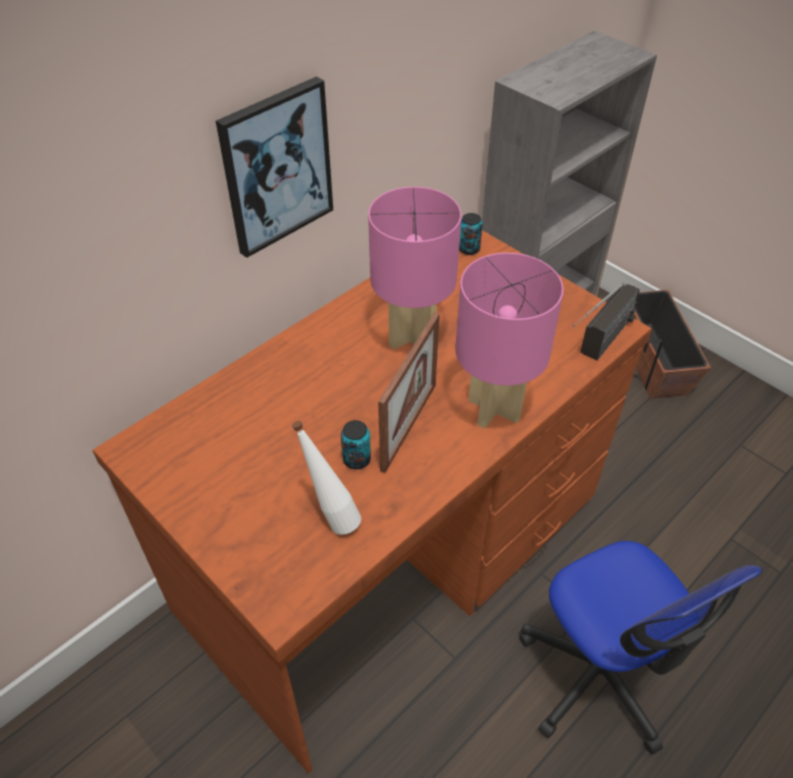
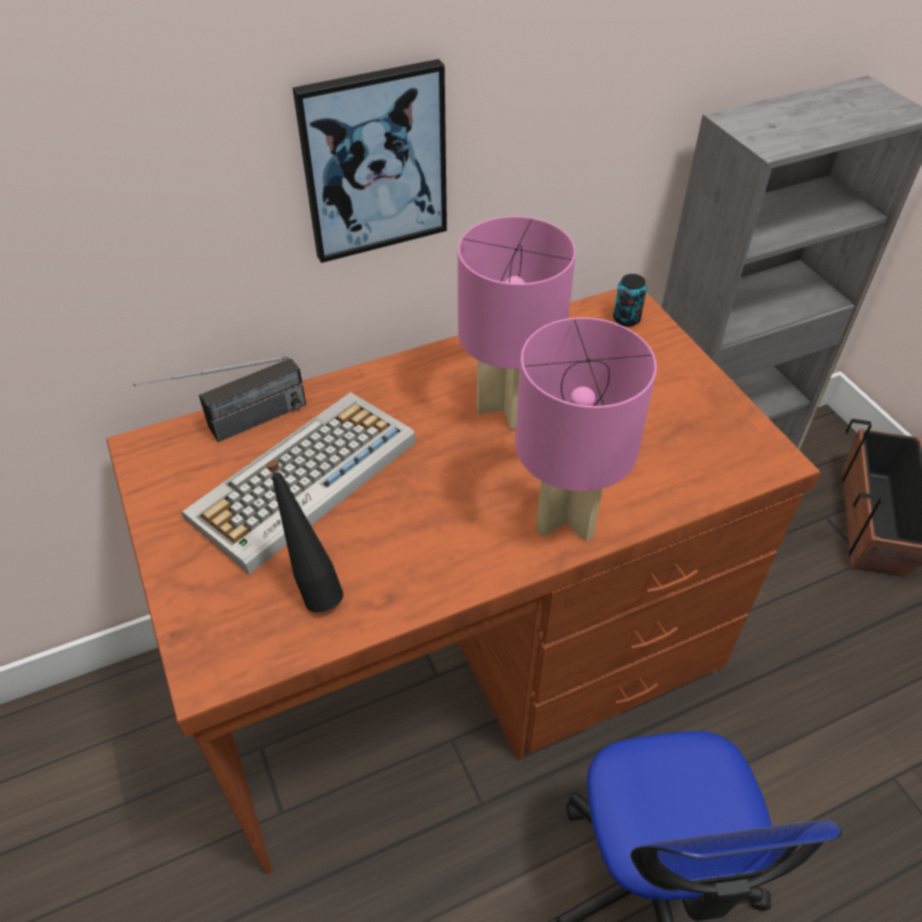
camera: 20 degrees right, 0 degrees up
(280, 438) = (303, 481): none -> keyboard
(331, 516) = (313, 587): white bottle -> black bottle
(356, 459) = (374, 530): can -> none
(409, 426) = (453, 508): picture frame -> none
(598, 348) = (736, 478): radio -> radio (235, 428)

